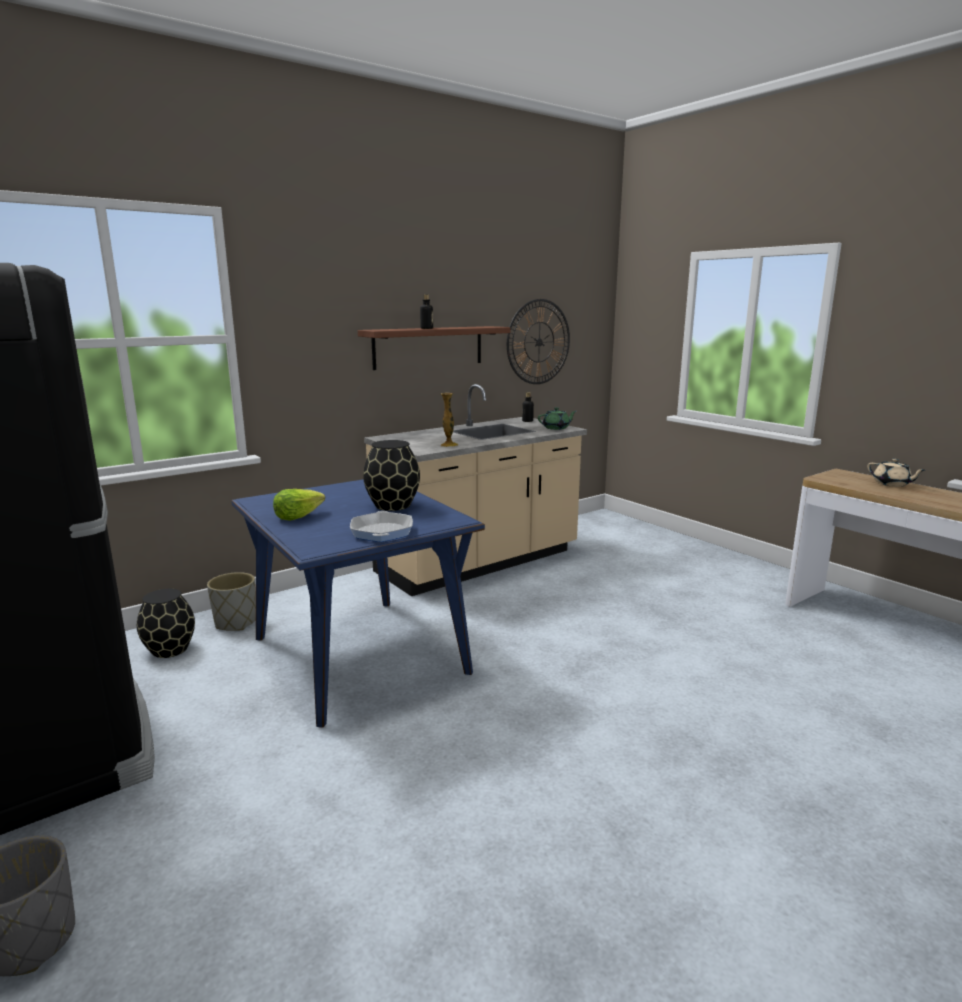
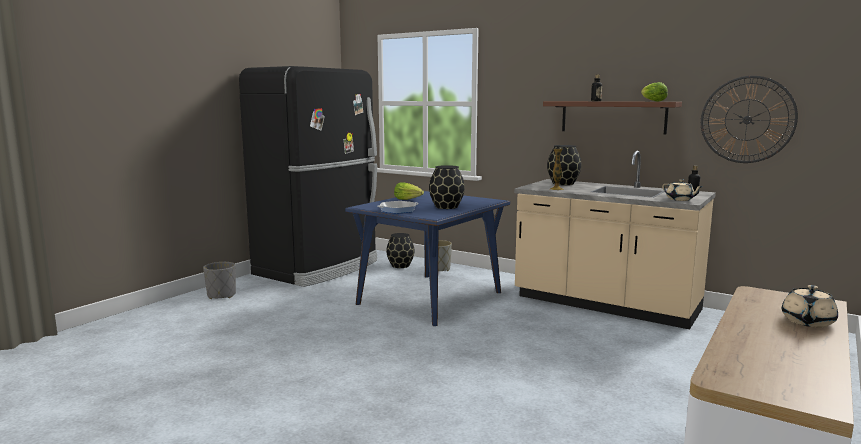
camera: 70 degrees right, 5 degrees down
(412, 438) = (563, 183): none -> black vase
(476, 326) = (652, 101): none -> lettuce
(556, 428) = (680, 199): green teapot -> beige teapot

